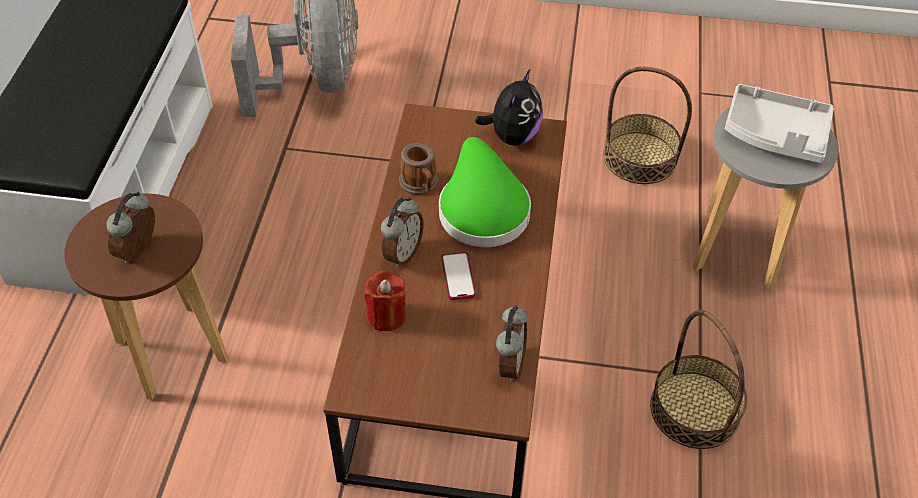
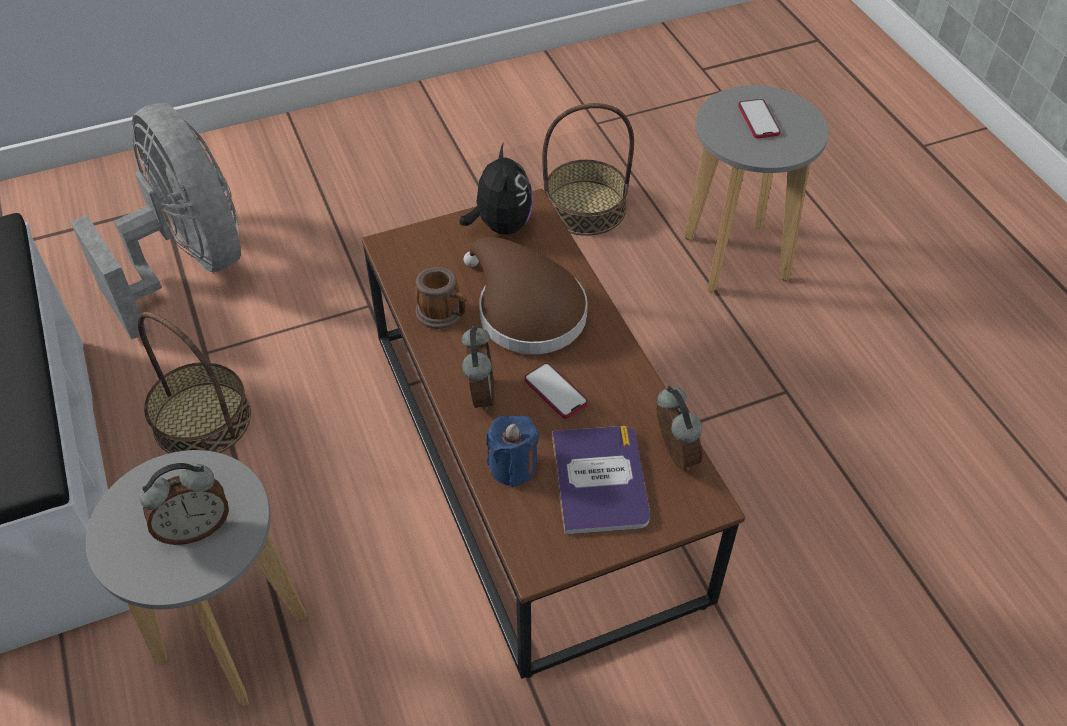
camera: 30 degrees left, 0 degrees up
(140, 251) = (195, 528): alarm clock -> alarm clock turned 105 degrees counterclockwise
(173, 350) = (232, 637): brown stool -> grey stool
(386, 315) = (512, 466): red candle -> blue candle
(441, 356) = (600, 480): none -> book
(481, 208) = (525, 311): green hat -> brown hat
(694, 409) = (803, 424): basket -> basket (202, 420)
(775, 134) = (758, 120): grey tray -> phone

